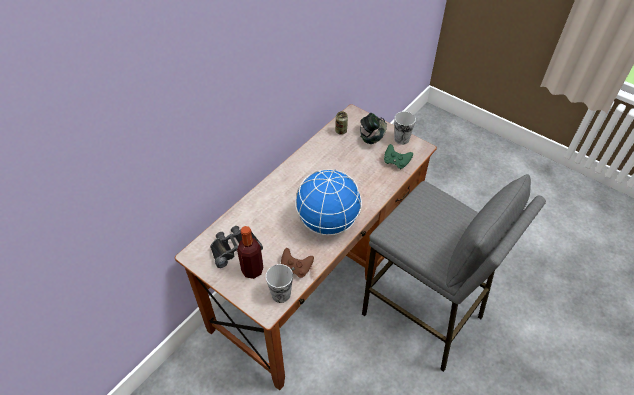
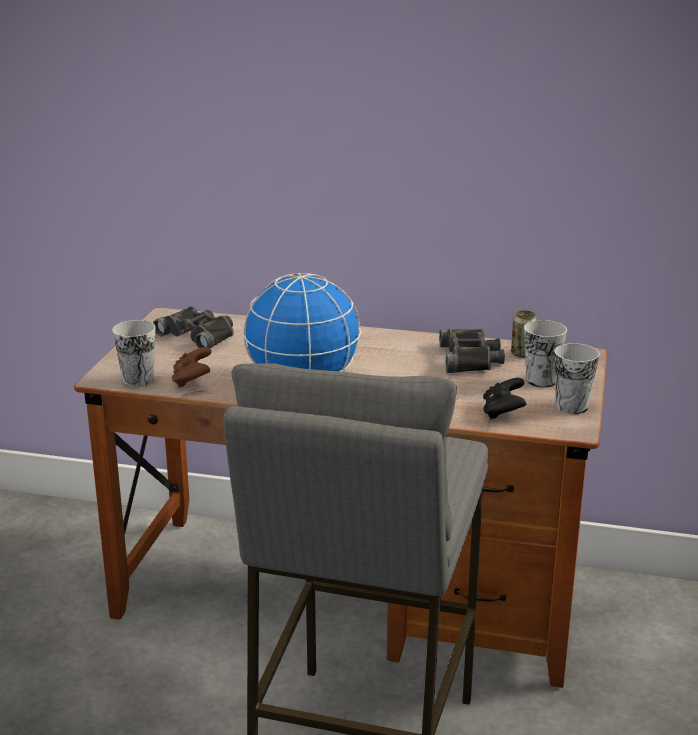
camera: 65 degrees right, 25 degrees down
(252, 270) = (167, 354): bottle -> none
(335, 150) = (470, 358): none -> black binoculars
(372, 137) = (541, 380): headphones -> cup
(396, 162) = (503, 412): green game controller -> black game controller

